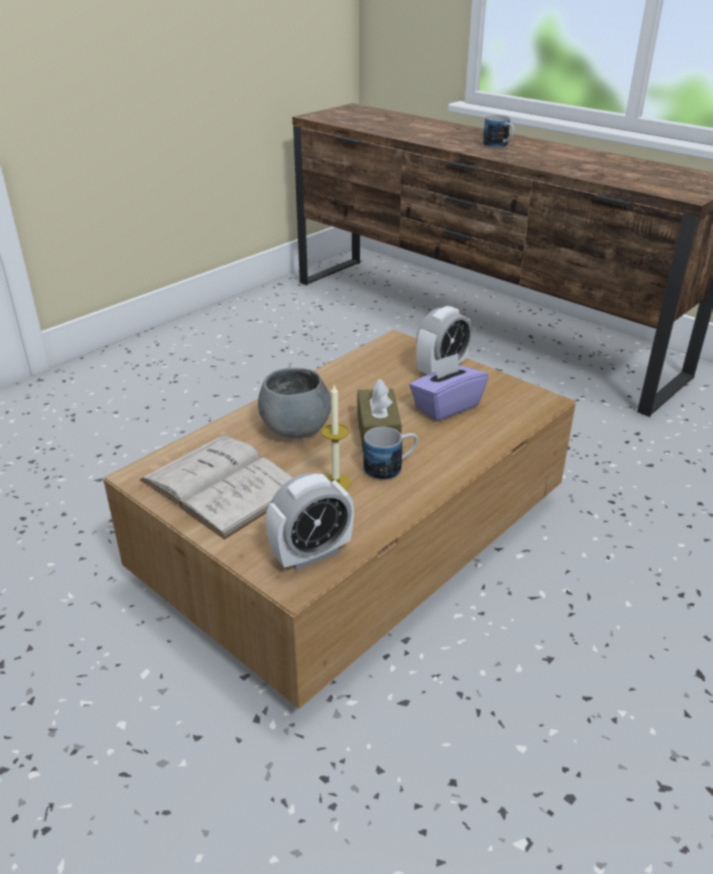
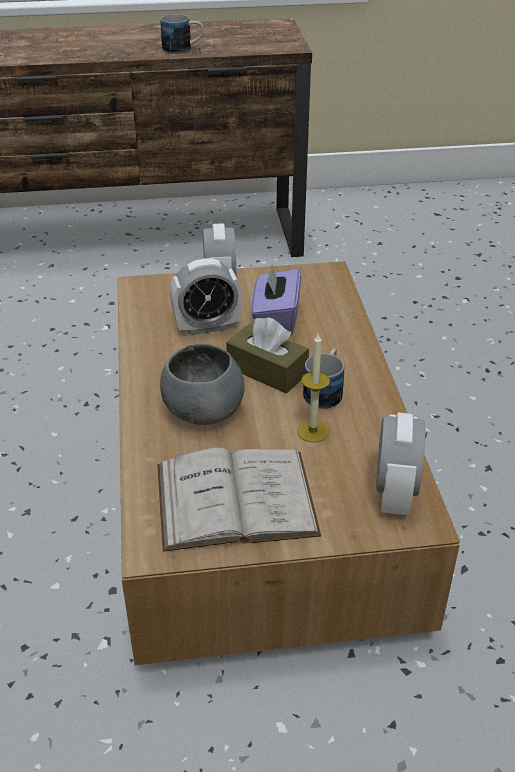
camera: 50 degrees left, 5 degrees up
(391, 385) = (207, 326): none -> alarm clock
(499, 146) = (49, 46): mug -> mug (183, 49)

